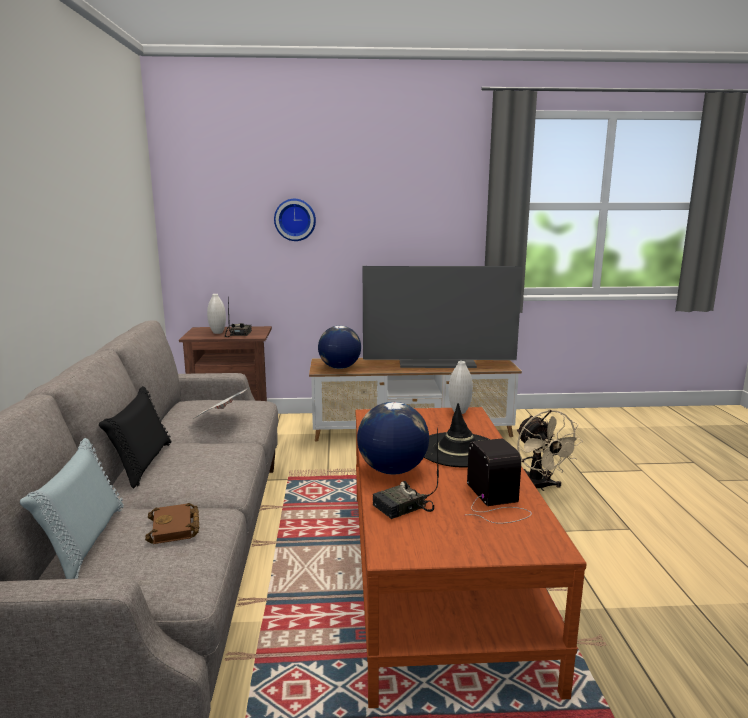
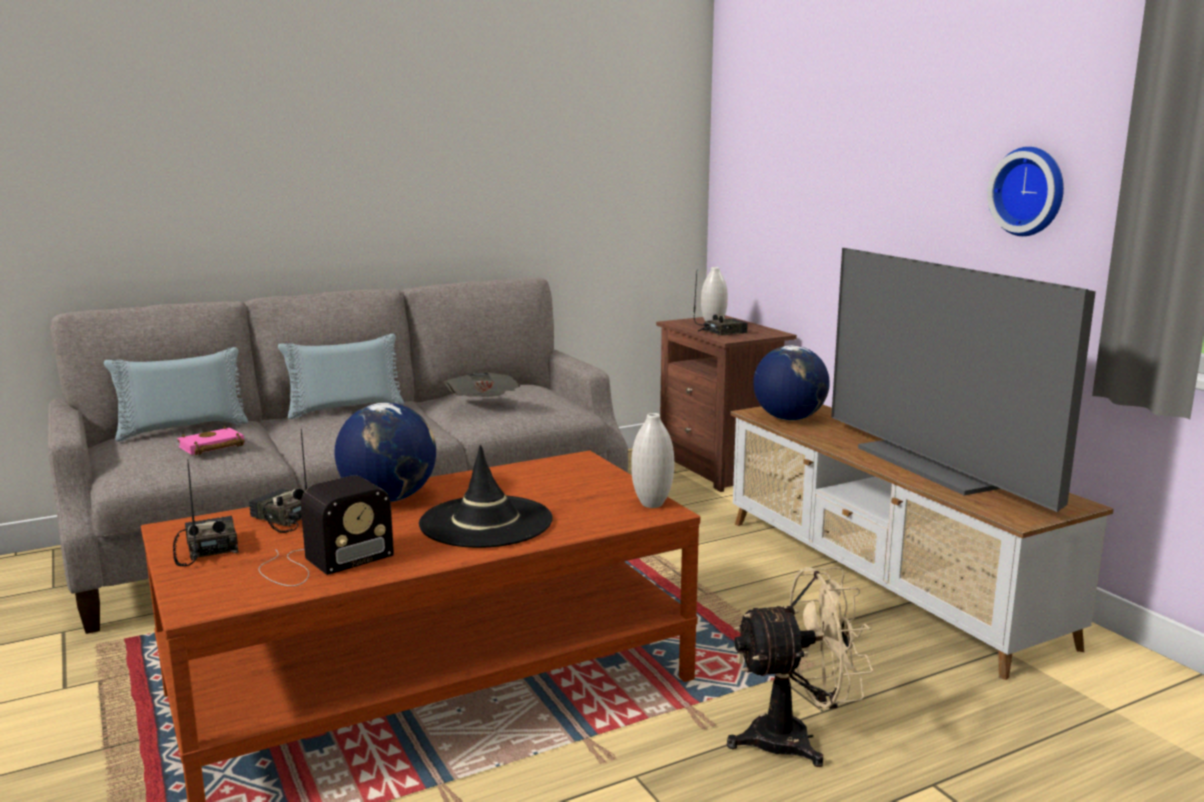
camera: 65 degrees right, 0 degrees up
(142, 464) = (345, 409): black pillow -> blue pillow
(175, 528) = (211, 447): brown book -> pink book
(295, 219) = (839, 162): wall clock -> wall clock (1030, 191)
(447, 541) = (206, 549): none -> radio
(539, 487) = (795, 739): beige fan -> beige fan turned 150 degrees counterclockwise

